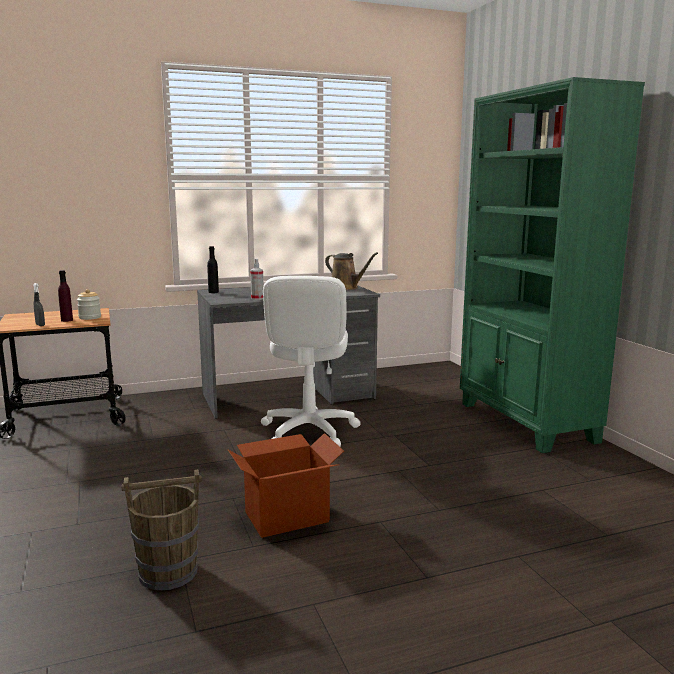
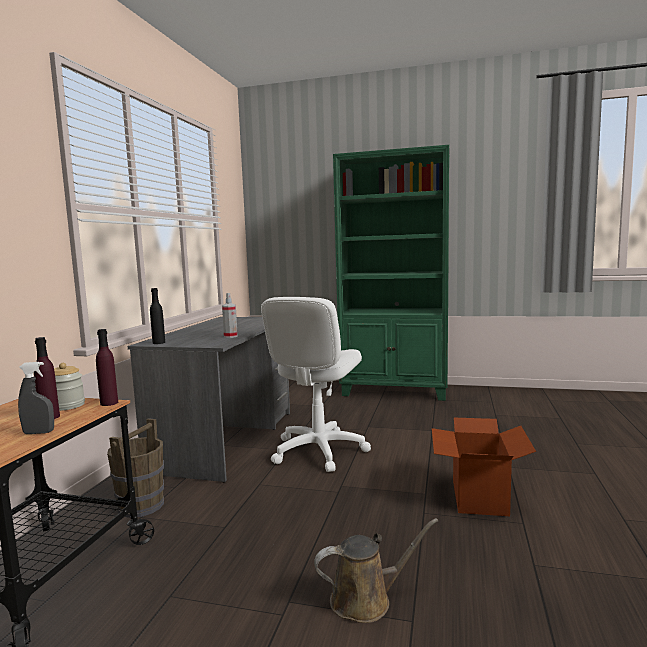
camera: 55 degrees left, 5 degrees down
(100, 322) = (109, 403): none -> purple bottle
(169, 572) = (555, 575): brown bucket -> brown bucket (141, 505)
(308, 431) = (318, 451): white office chair -> white office chair turned 75 degrees clockwise
(346, 288) = (246, 319): brown watering can -> brown watering can (366, 600)

